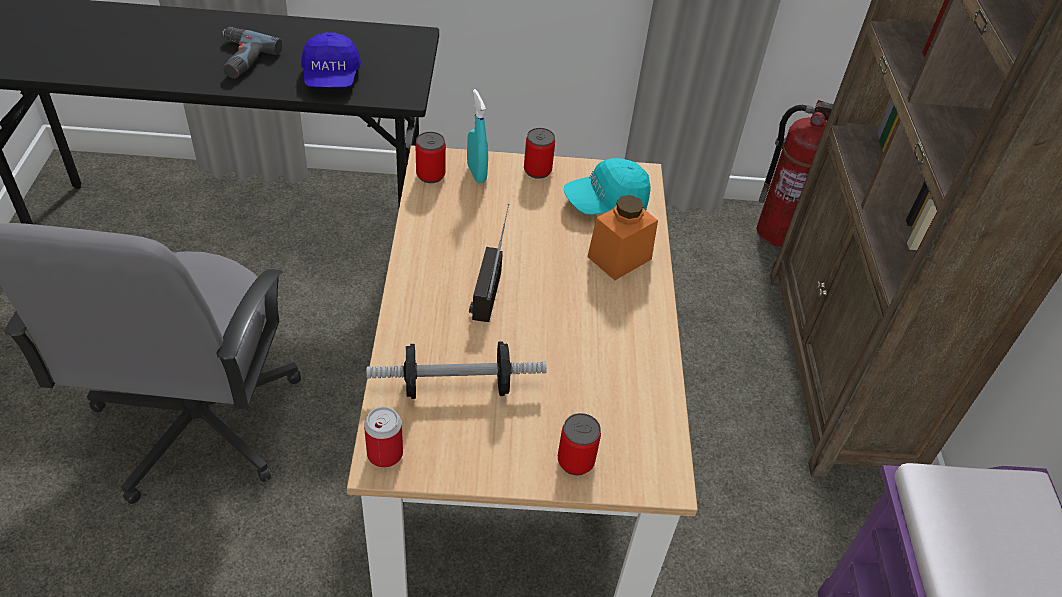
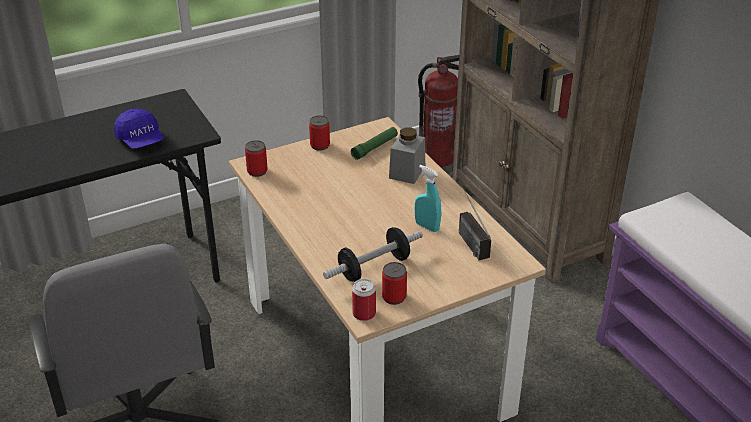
camera: 25 degrees left, 10 degrees down
(239, 59) = (65, 151): power drill -> none
(476, 173) = (284, 160): turquoise spray bottle -> turquoise spray bottle (427, 226)
(488, 282) = (344, 212): radio -> radio (466, 237)
(575, 461) = (468, 274): can -> can (394, 297)
(606, 202) = (375, 147): turquoise cap -> green flashlight
(619, 258) = (407, 172): orange jar -> grey jar

